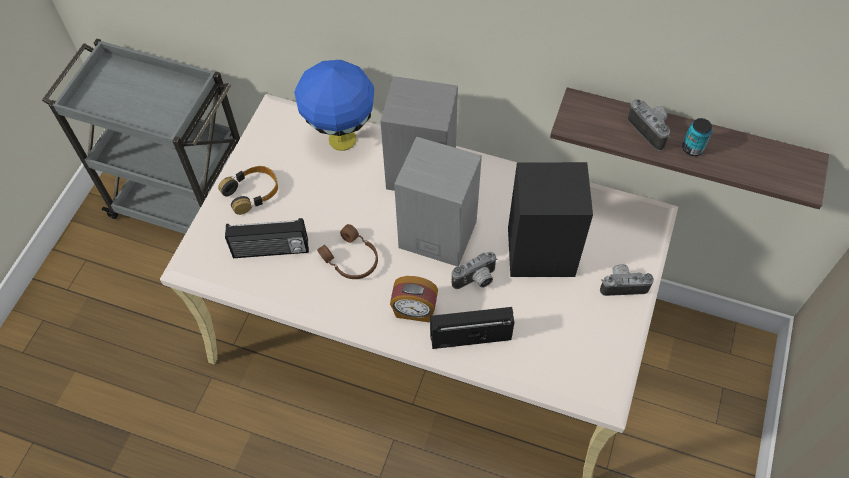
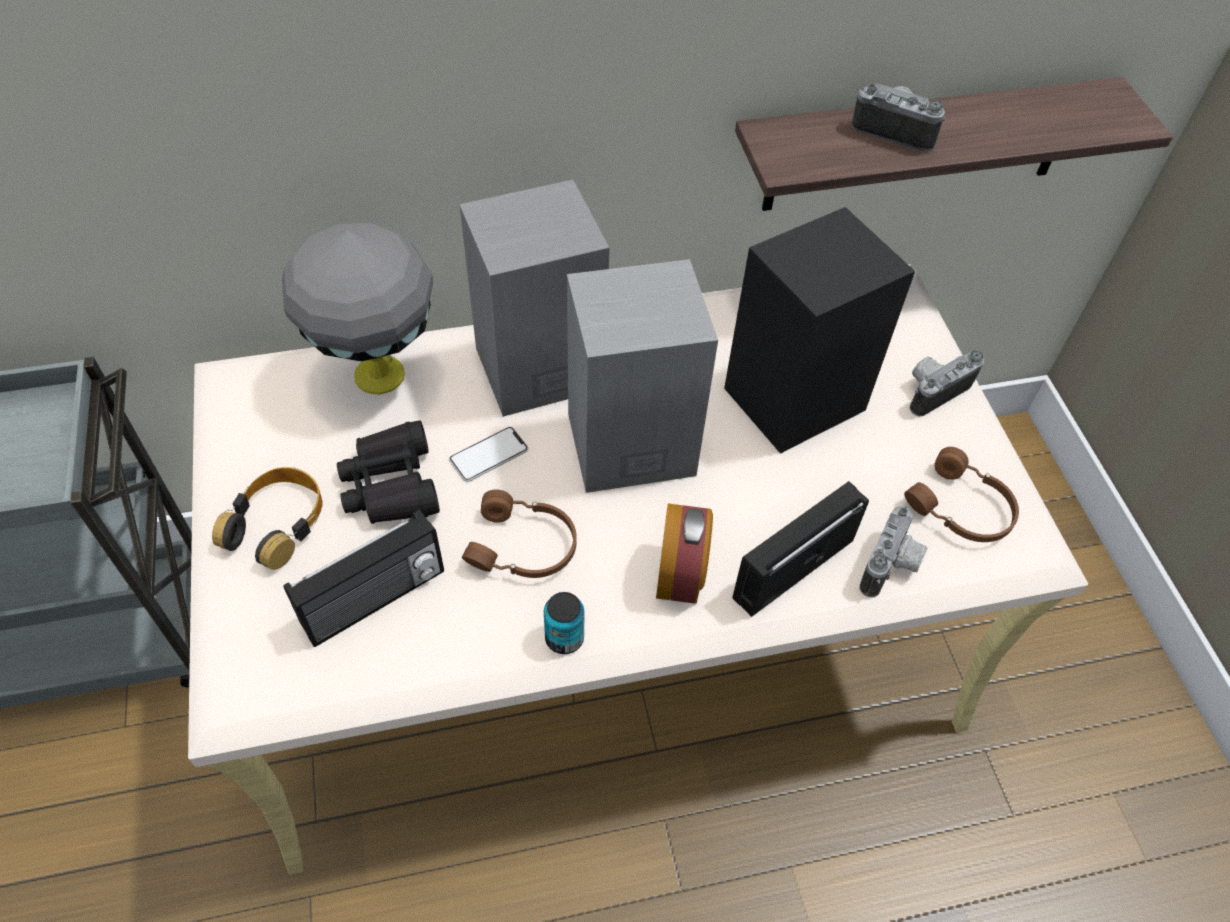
camera: 35 degrees left, 5 degrees down
(312, 198) = (391, 484): none -> black binoculars
(341, 140) = (378, 377): blue table lamp -> grey table lamp
(366, 206) = (489, 455): none -> phone
(414, 311) = (681, 574): alarm clock -> alarm clock turned 60 degrees counterclockwise
(476, 281) = (737, 483): camera -> camera (892, 567)
(583, 354) = (961, 509): none -> brown headphones
(692, 148) = (966, 132): can -> can (564, 638)

